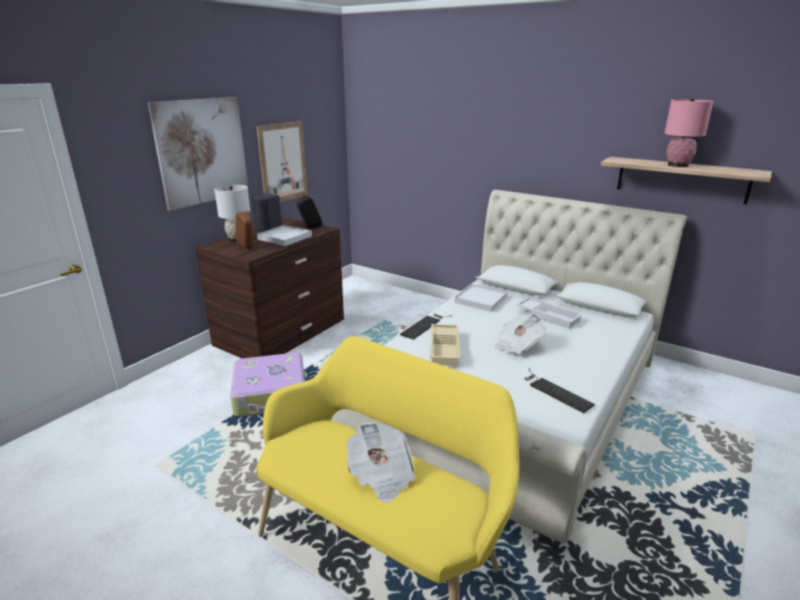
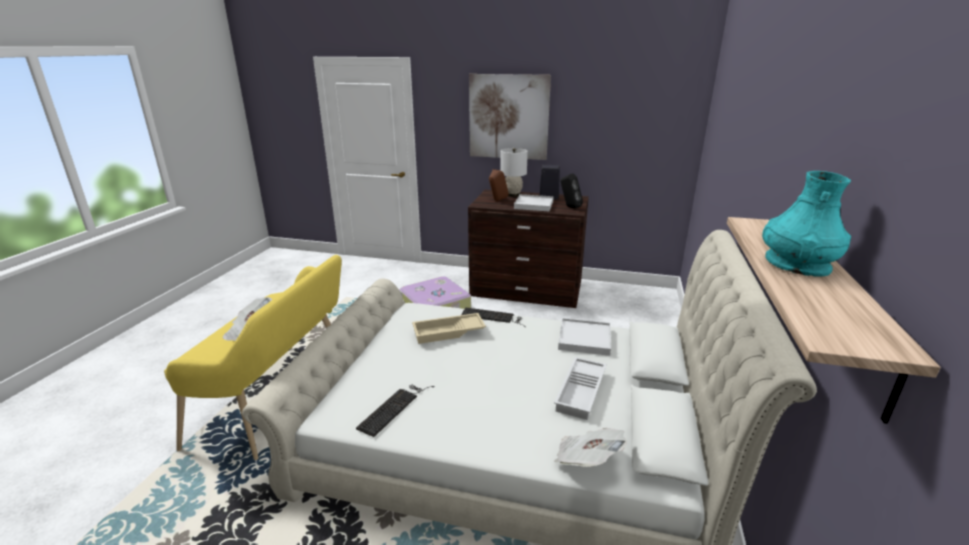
camera: 70 degrees right, 0 degrees up
(283, 162) = (596, 142): picture -> none
(517, 345) = (482, 374): newspaper -> newspaper (586, 460)
(678, 165) = (797, 264): pink table lamp -> turquoise vase

